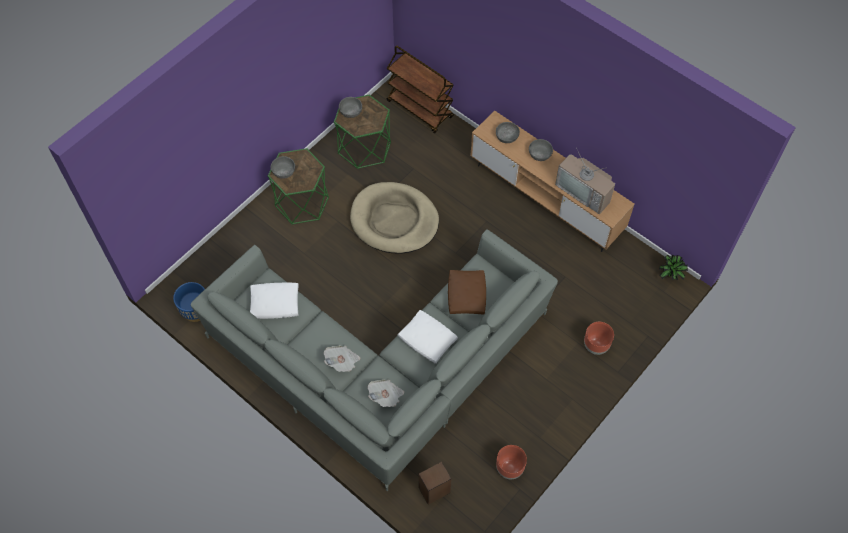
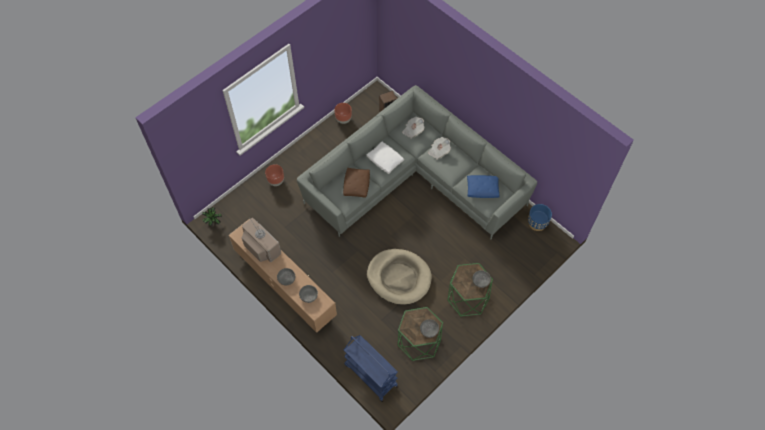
camera: 175 degrees left, 0 degrees up
(275, 304) = (482, 189): white pillow -> blue pillow
(420, 109) = (370, 375): brown cart -> blue cart

